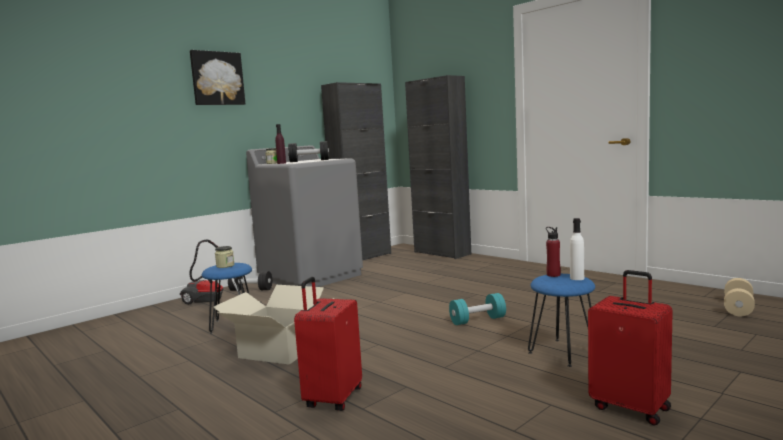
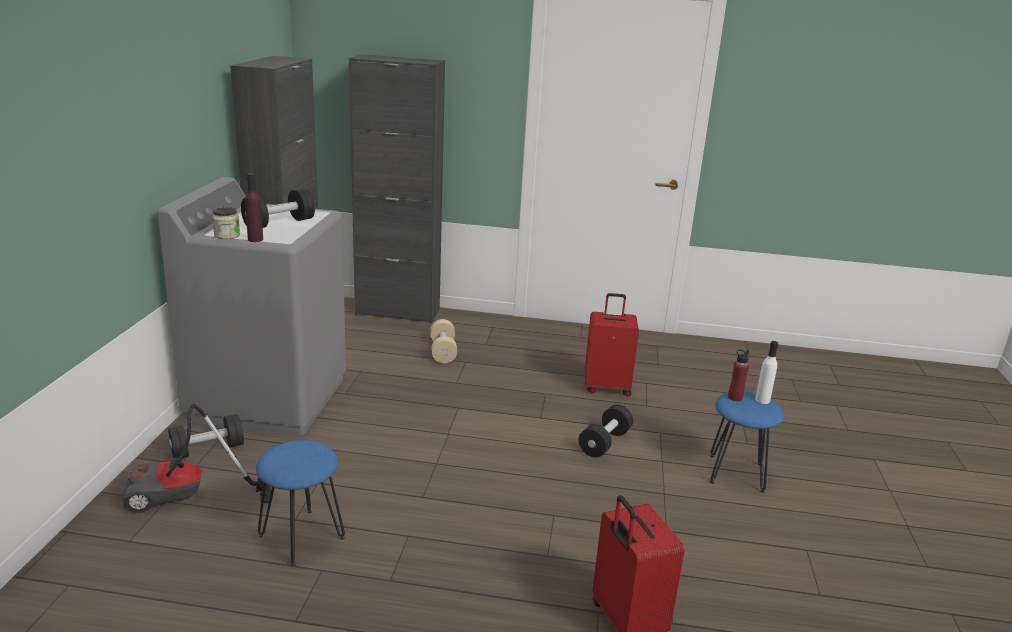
camera: 40 degrees left, 15 degrees up
(217, 78) = (106, 80): picture -> none
(225, 266) = (293, 456): jar -> none
(278, 350) = (449, 566): cardboard box -> none
(477, 320) = (604, 443): turquoise dumbbell -> black dumbbell
(631, 407) = (858, 531): red suitcase -> red suitcase (607, 387)
(738, 308) = (790, 370): beige dumbbell -> beige dumbbell (443, 351)

